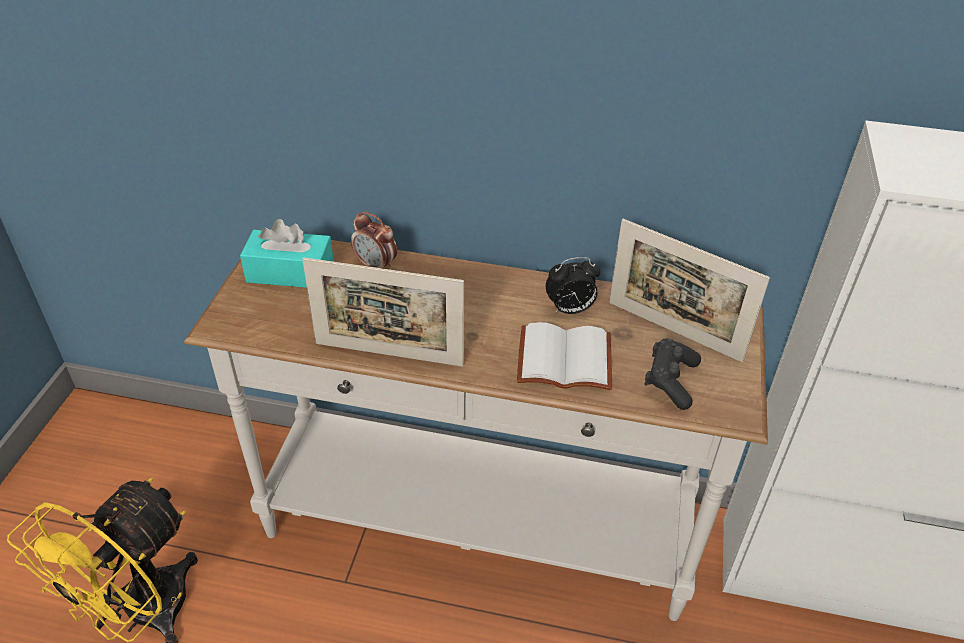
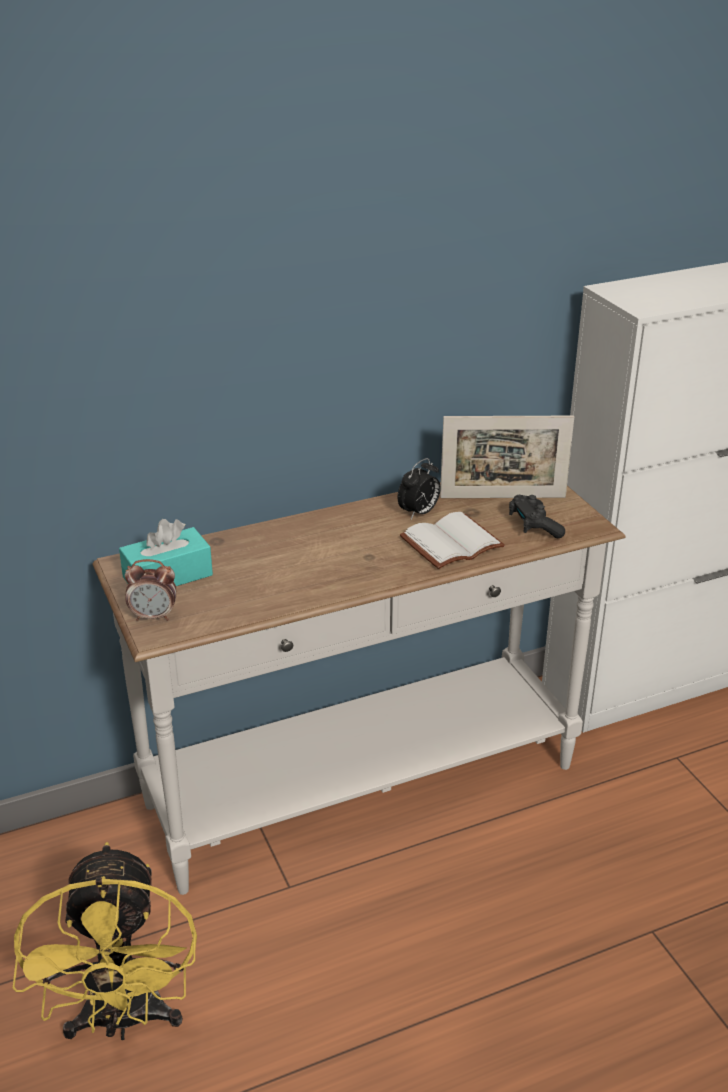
camera: 35 degrees left, 10 degrees down
(376, 266) = (235, 544): alarm clock -> alarm clock (154, 616)
(389, 354) = (322, 593): picture frame -> none

